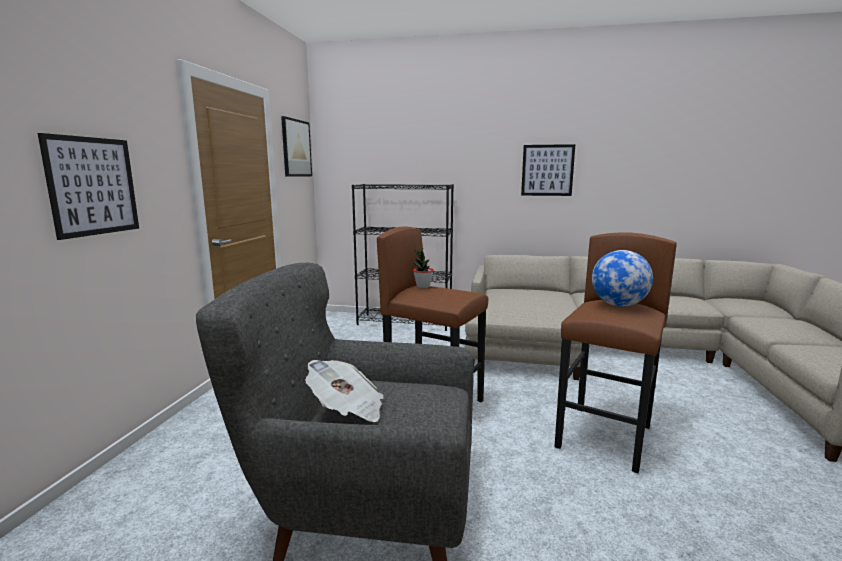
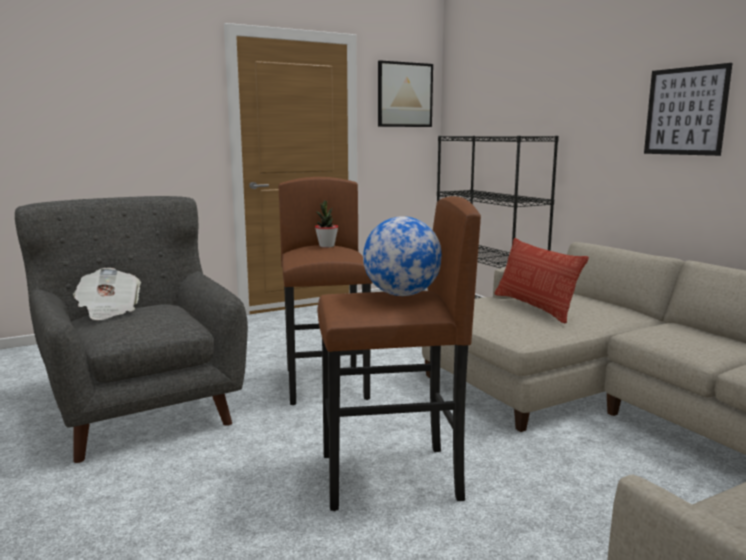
camera: 50 degrees right, 0 degrees up
(93, 186) = (124, 130): picture -> none
(521, 301) = (534, 307): none -> pillow

